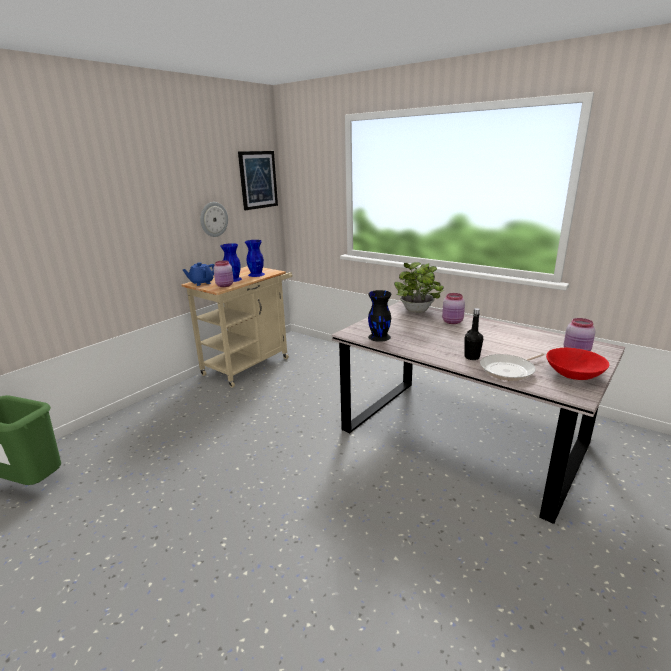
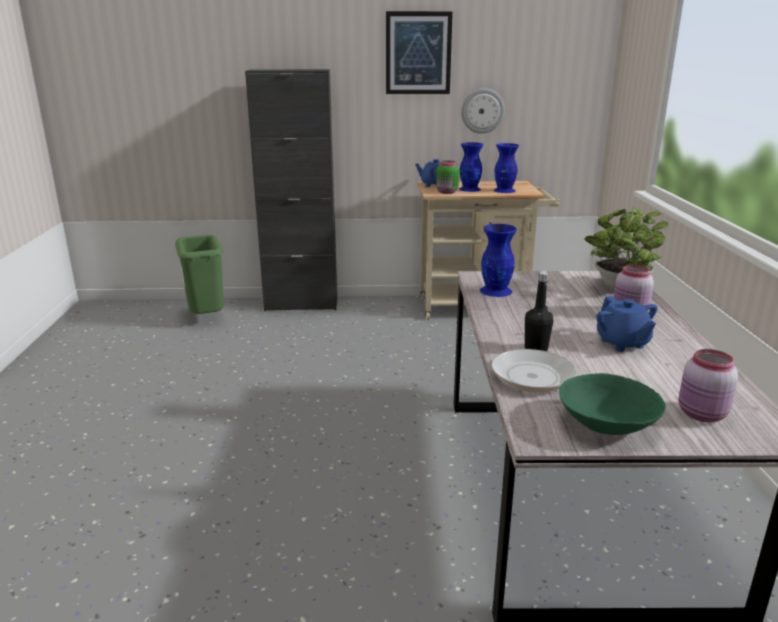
camera: 50 degrees right, 0 degrees up
(113, 424) = (301, 304): none -> black cabinet
(225, 285) = (447, 192): pink jar -> green jar
(258, 180) = (569, 65): picture -> picture (418, 53)
(379, 336) = (496, 291): black vase -> blue vase
(486, 337) = (622, 343): none -> blue teapot
(574, 375) = (606, 424): red bowl -> green bowl

